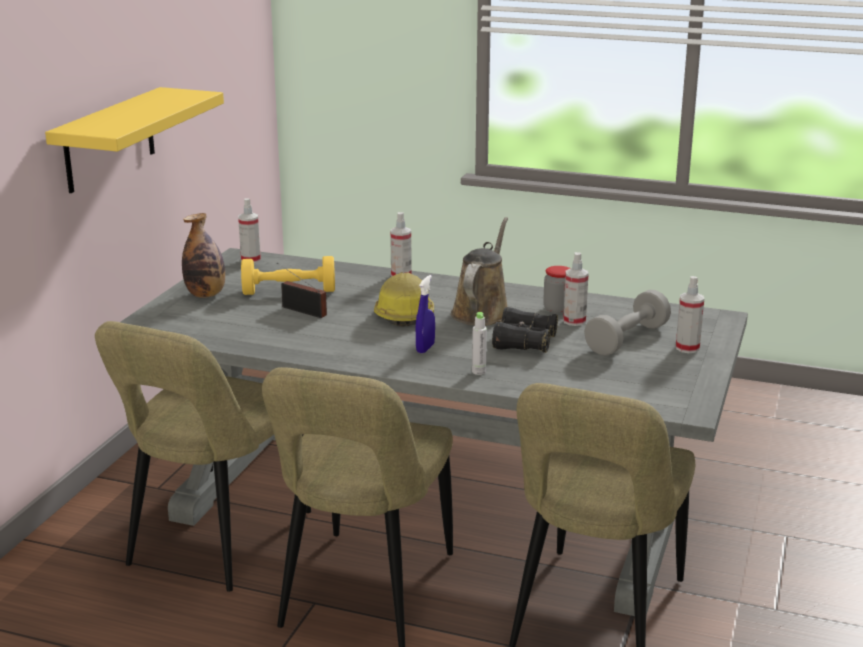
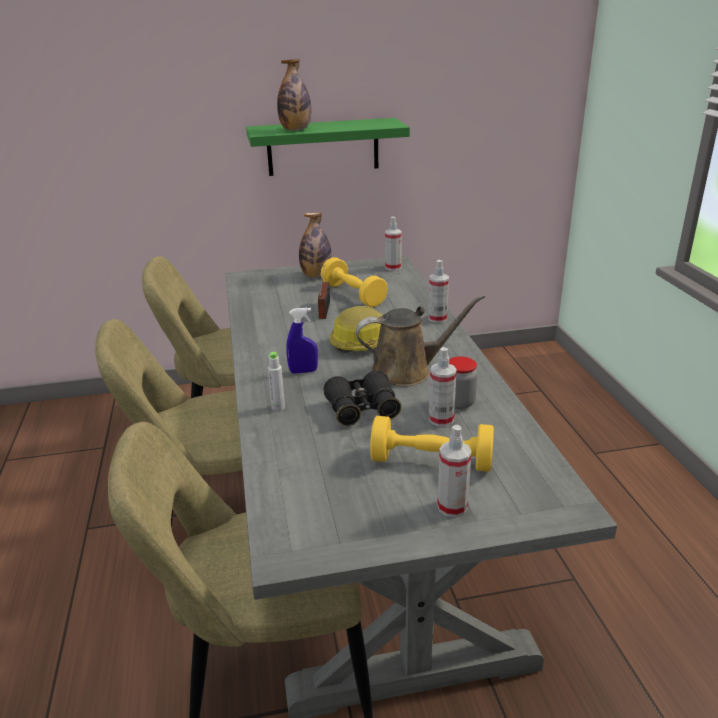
camera: 60 degrees right, 5 degrees up
(109, 140) = (323, 147): yellow shelf -> green shelf
(130, 121) = (295, 130): none -> bottle
(627, 339) = (431, 461): grey dumbbell -> yellow dumbbell

